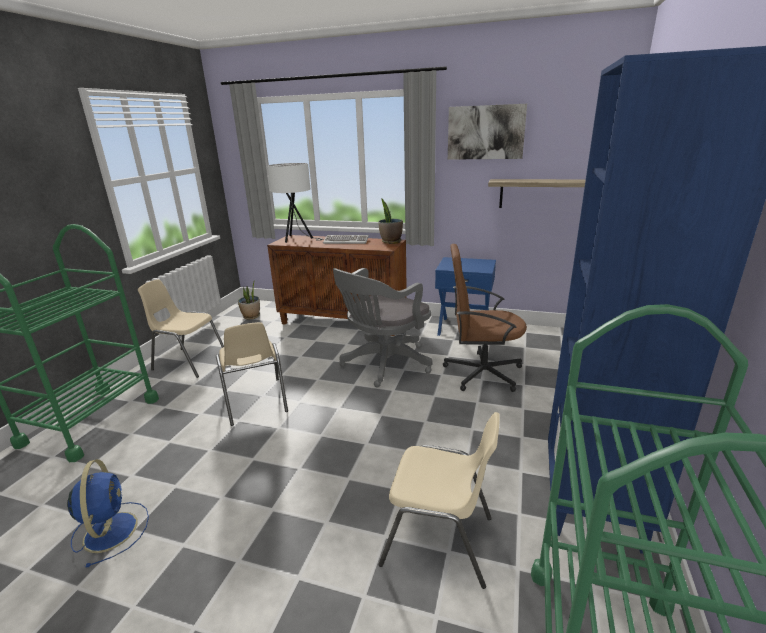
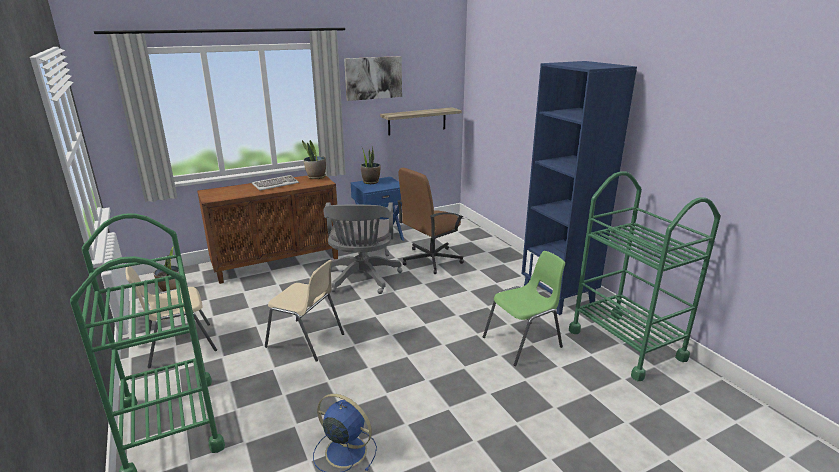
camera: 45 degrees left, 0 degrees up
(298, 239) = (222, 192): white table lamp -> none
(440, 541) = (523, 342): beige chair -> green chair
(463, 261) = (371, 182): none -> potted plant

